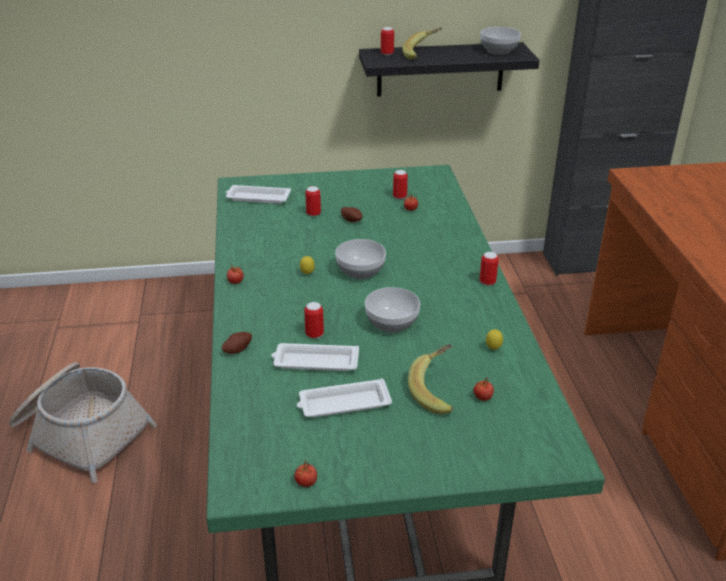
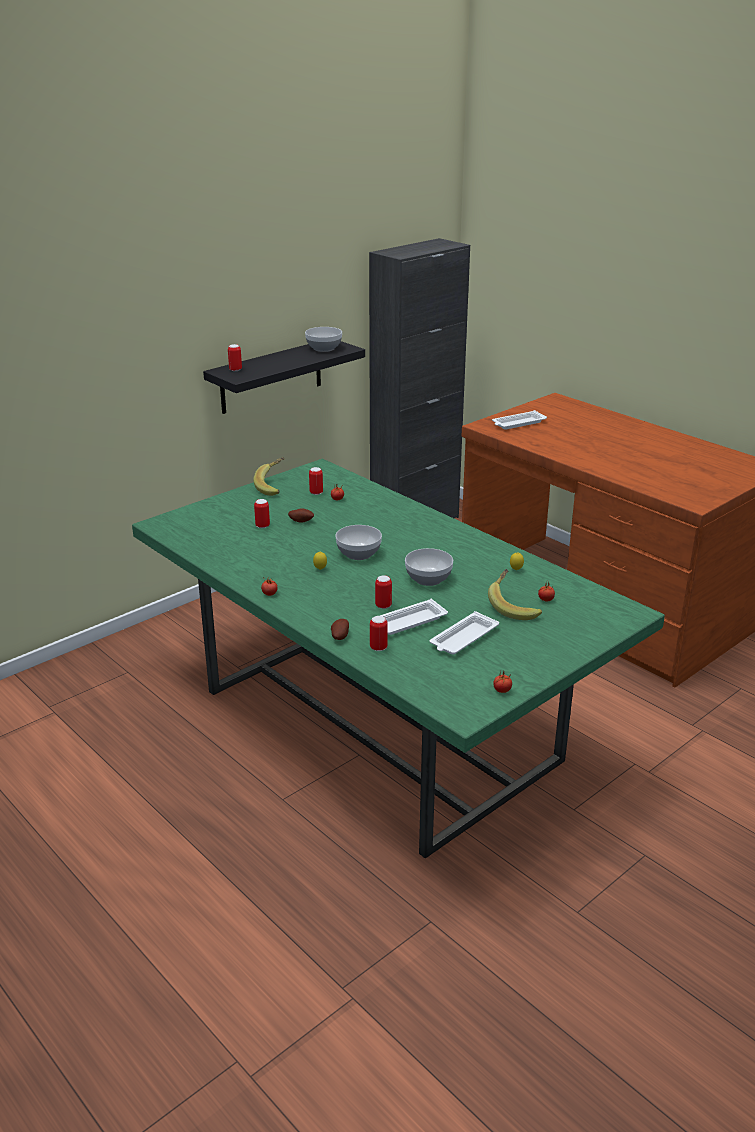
camera: 35 degrees left, 5 degrees down
(81, 433) = (110, 822): basket -> none
(257, 198) = (195, 529): white tray -> white tray (518, 423)
(422, 54) = (266, 364): banana -> banana (274, 487)
(487, 282) = (459, 530): can -> can (378, 647)

